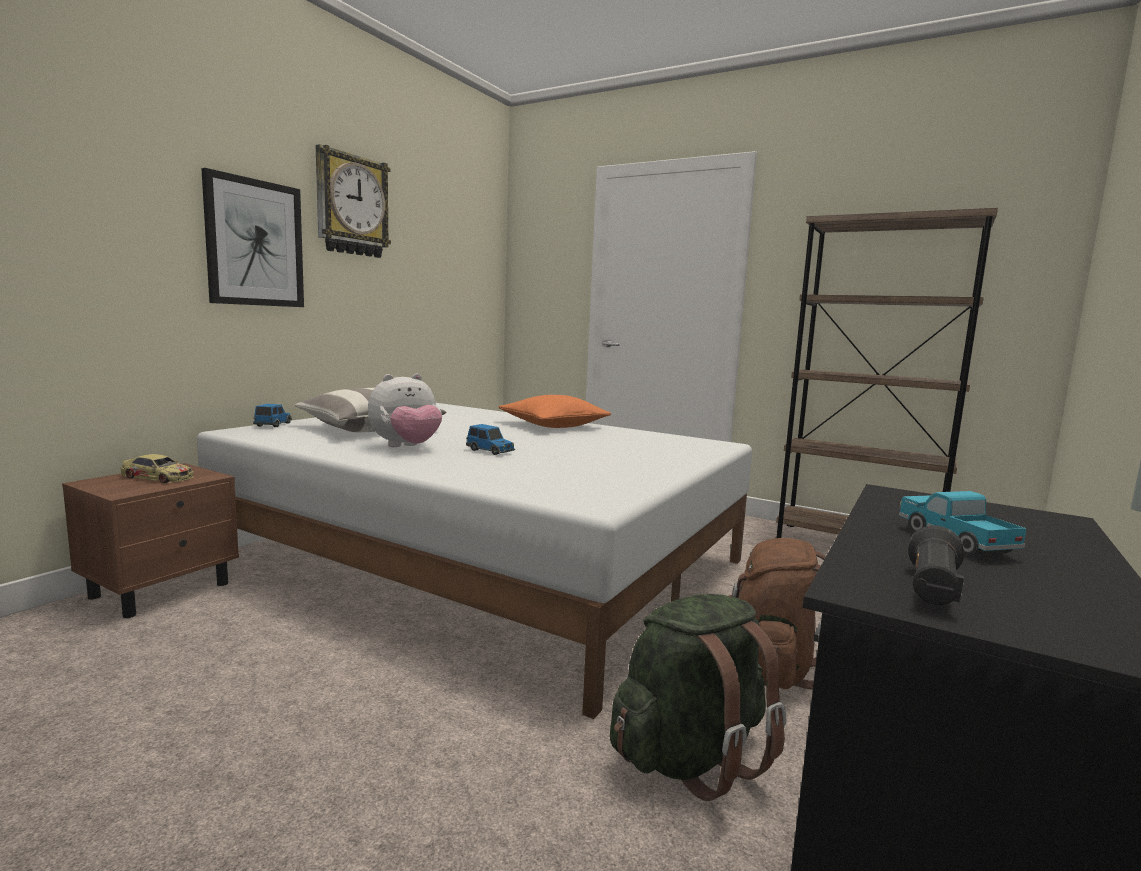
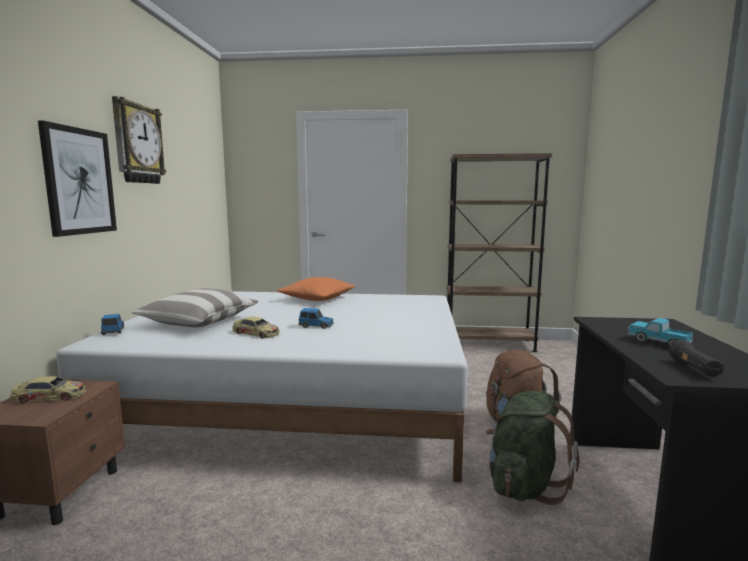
camera: 25 degrees left, 0 degrees up
(406, 447) = (256, 333): plush toy -> toy car

